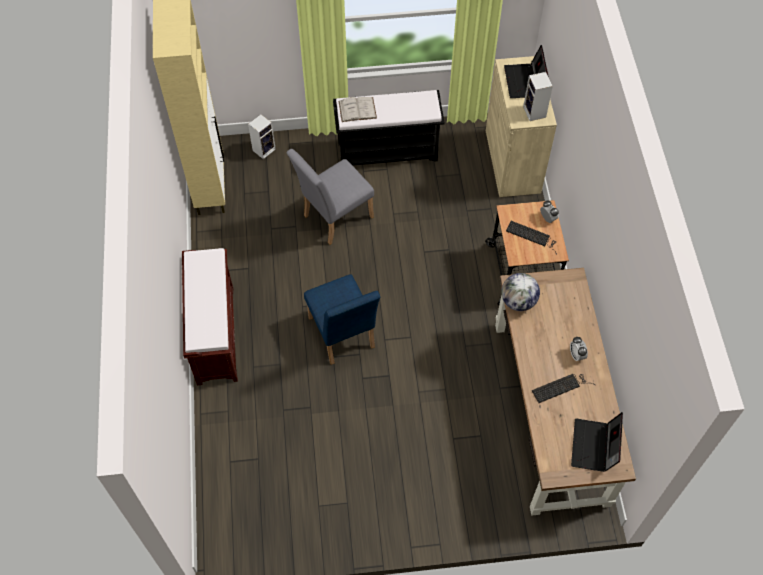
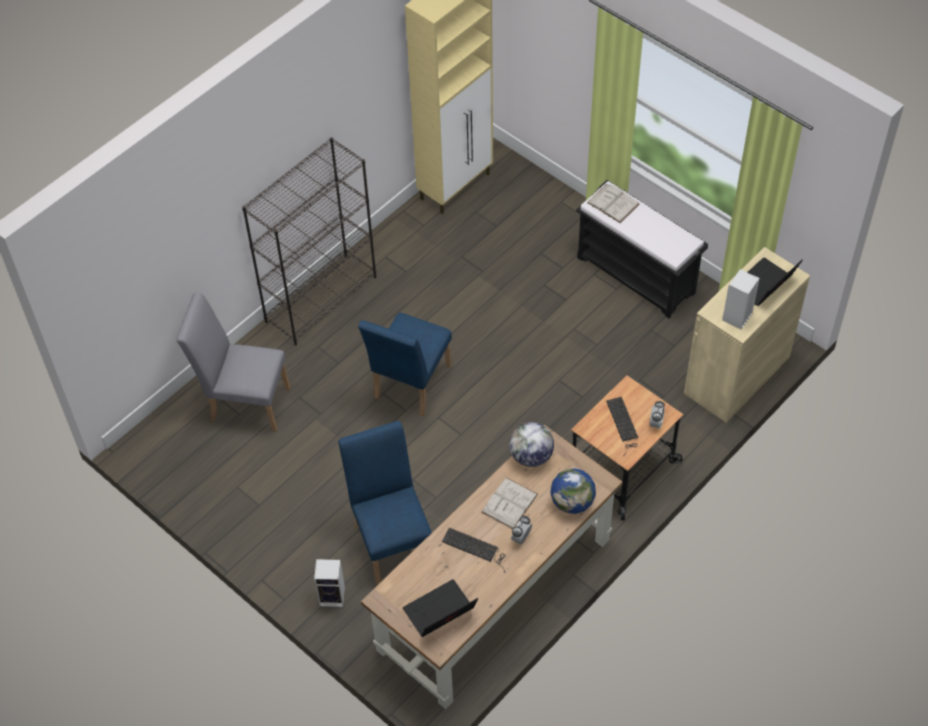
camera: 50 degrees right, 5 degrees down
(215, 334) = (321, 298): brown bench -> black bookcase
(264, 149) = (535, 190): speaker -> speaker (333, 596)
(333, 218) = (520, 291): grey chair -> grey chair (244, 402)
(454, 440) = (392, 540): none -> blue chair
(543, 341) = (509, 503): none -> white book
(575, 306) = (572, 502): none -> globe

